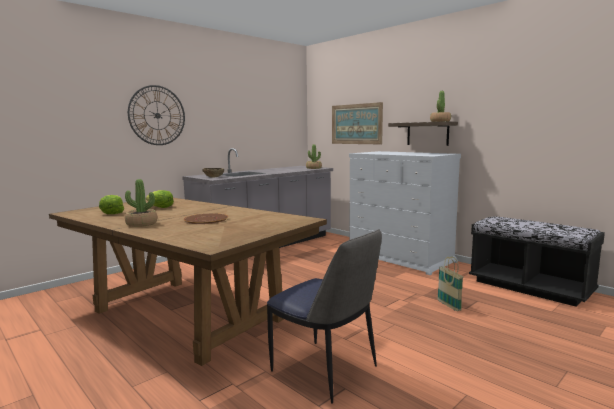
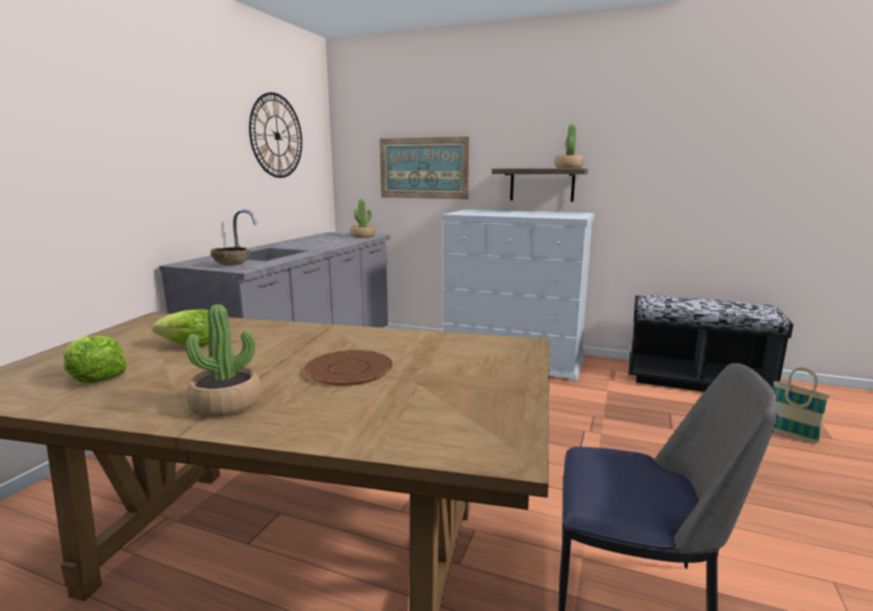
camera: 25 degrees left, 5 degrees up
(157, 115) = (100, 147): wall clock -> wall clock (277, 136)
(448, 305) = (649, 428): basket -> basket (791, 435)

